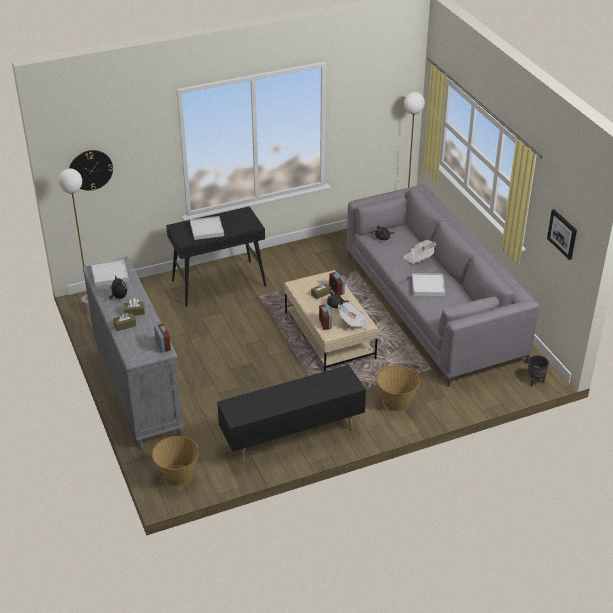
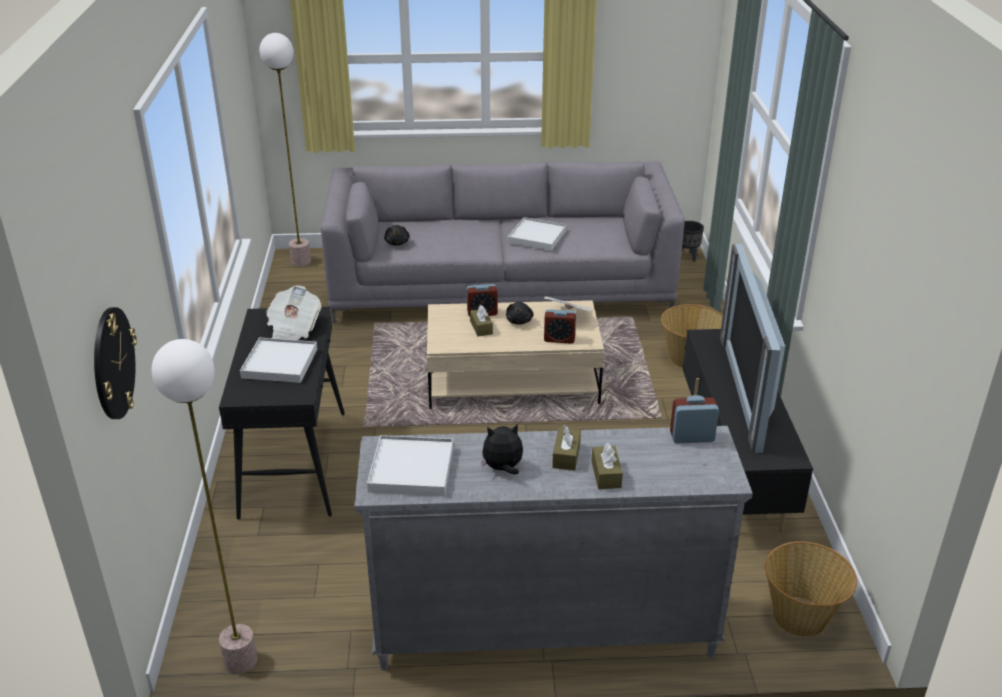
camera: 70 degrees left, 5 degrees down
(294, 396) = (747, 390): none -> television
(419, 258) = (468, 229): newspaper -> newspaper (293, 328)
(562, 234) = (653, 55): picture -> none

